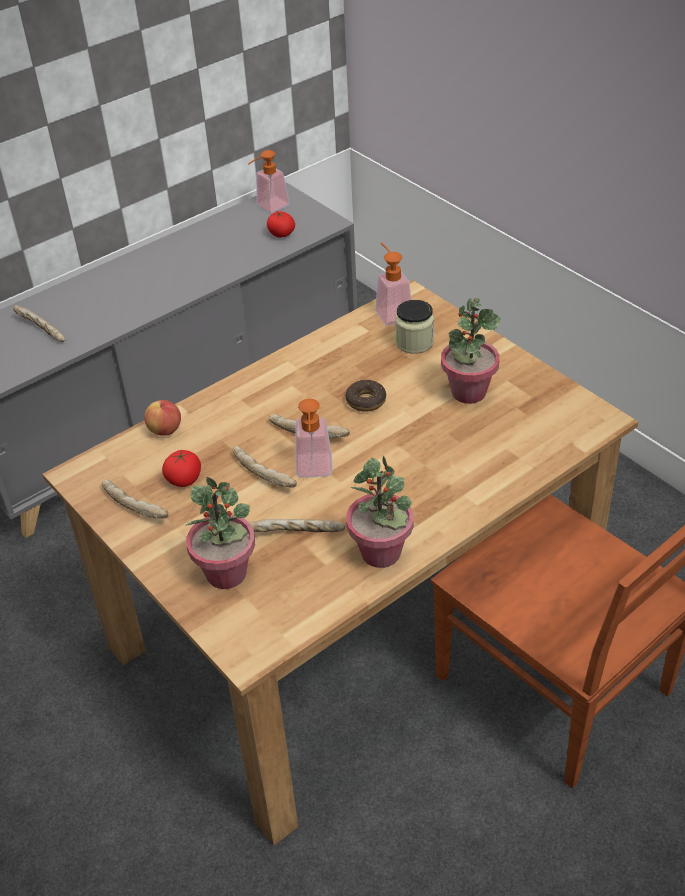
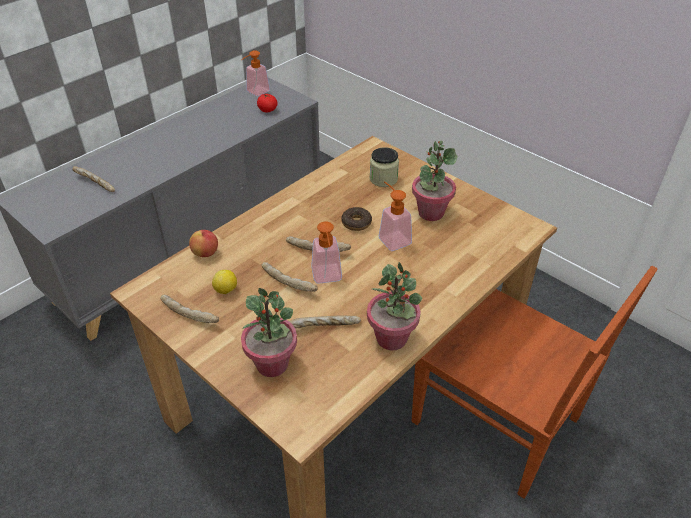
camera: 10 degrees left, 0 degrees up
(184, 479) = (226, 290): tomato -> lemon
(391, 311) = (362, 158): soap dispenser -> soap dispenser (391, 238)

